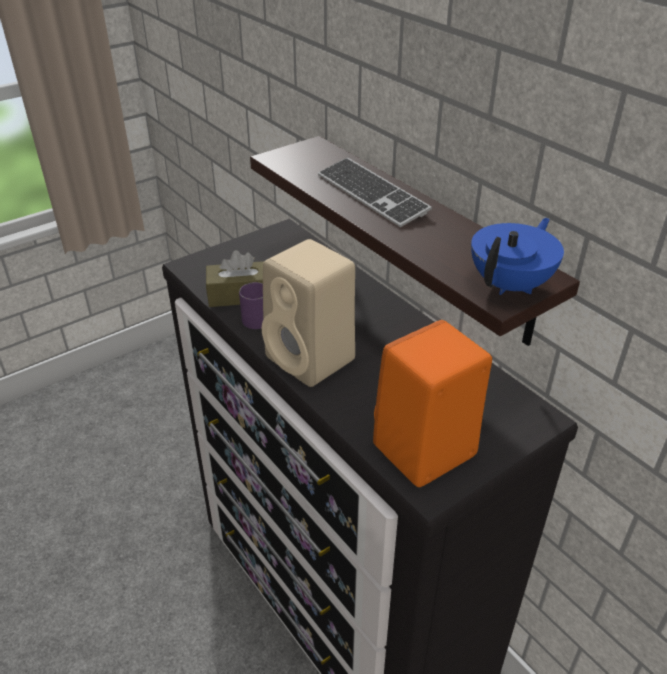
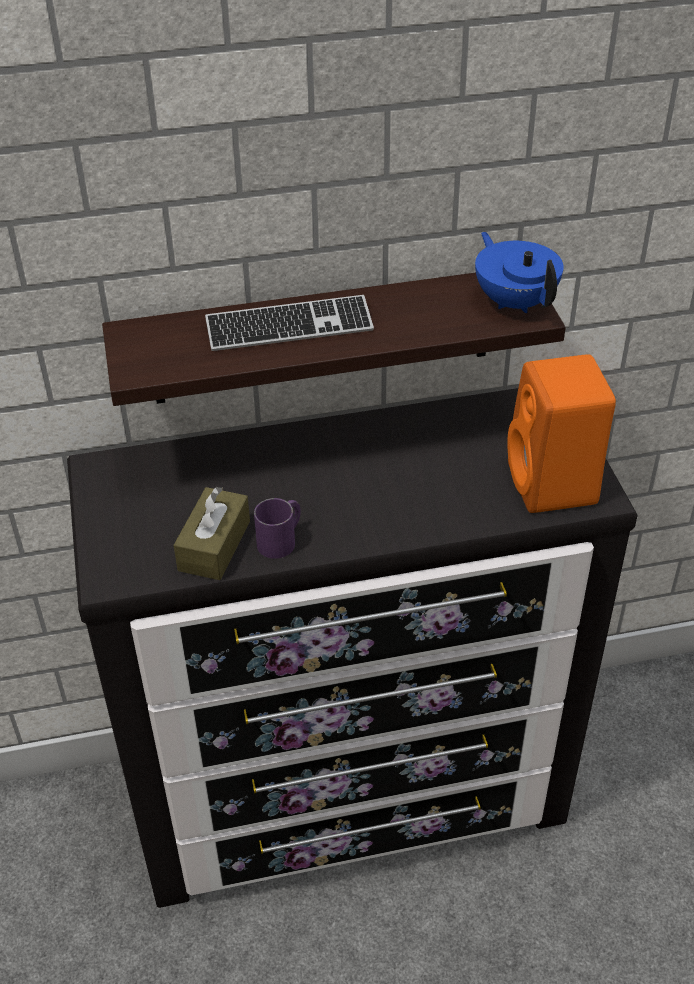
camera: 65 degrees left, 5 degrees up
(313, 359) = (378, 518): beige speaker -> none

